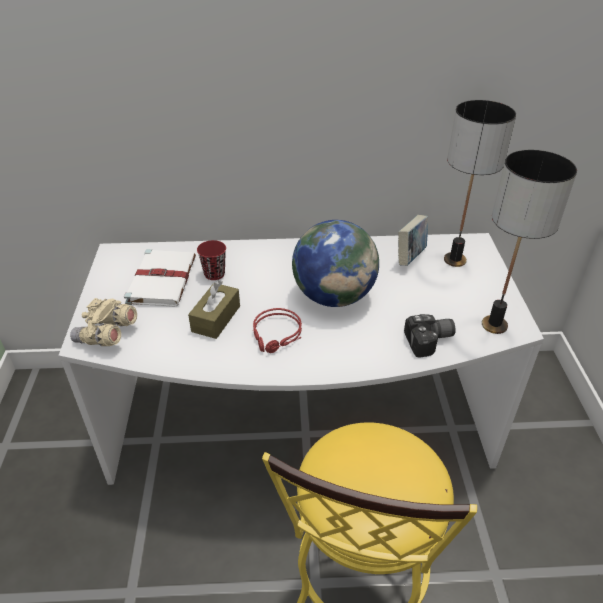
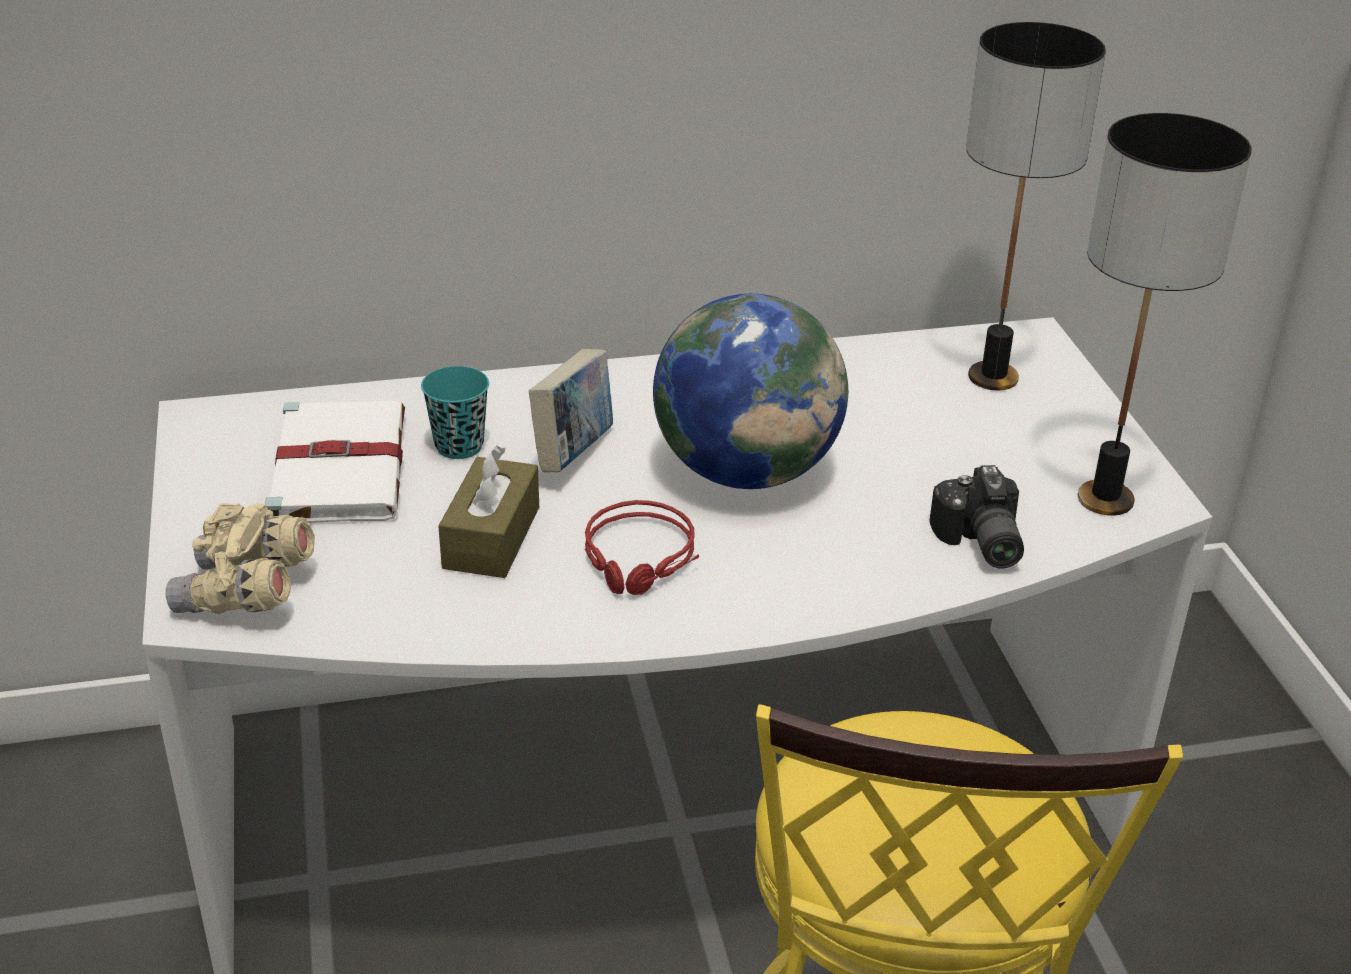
camera: 10 degrees left, 5 degrees down
(214, 274) = (459, 446): red cup -> turquoise cup
(410, 257) = (895, 379): book -> book (574, 453)
(430, 342) = (978, 543): camera -> camera turned 105 degrees clockwise

